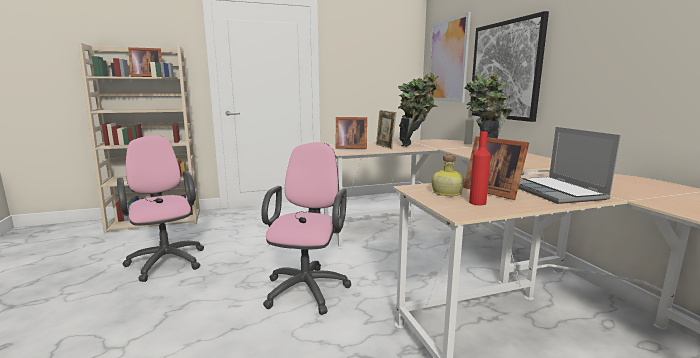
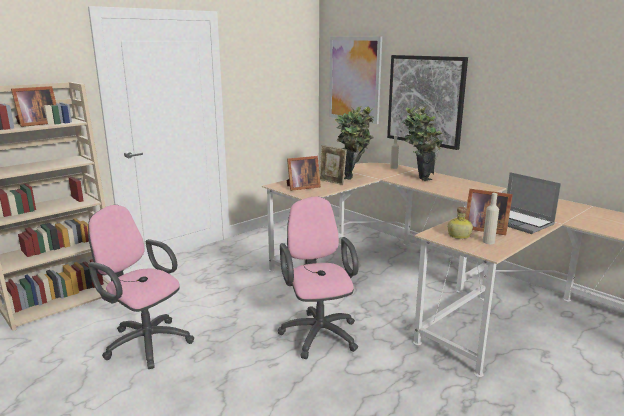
camera: 25 degrees left, 5 degrees up
(477, 203) = (488, 242): red bottle -> beige bottle

